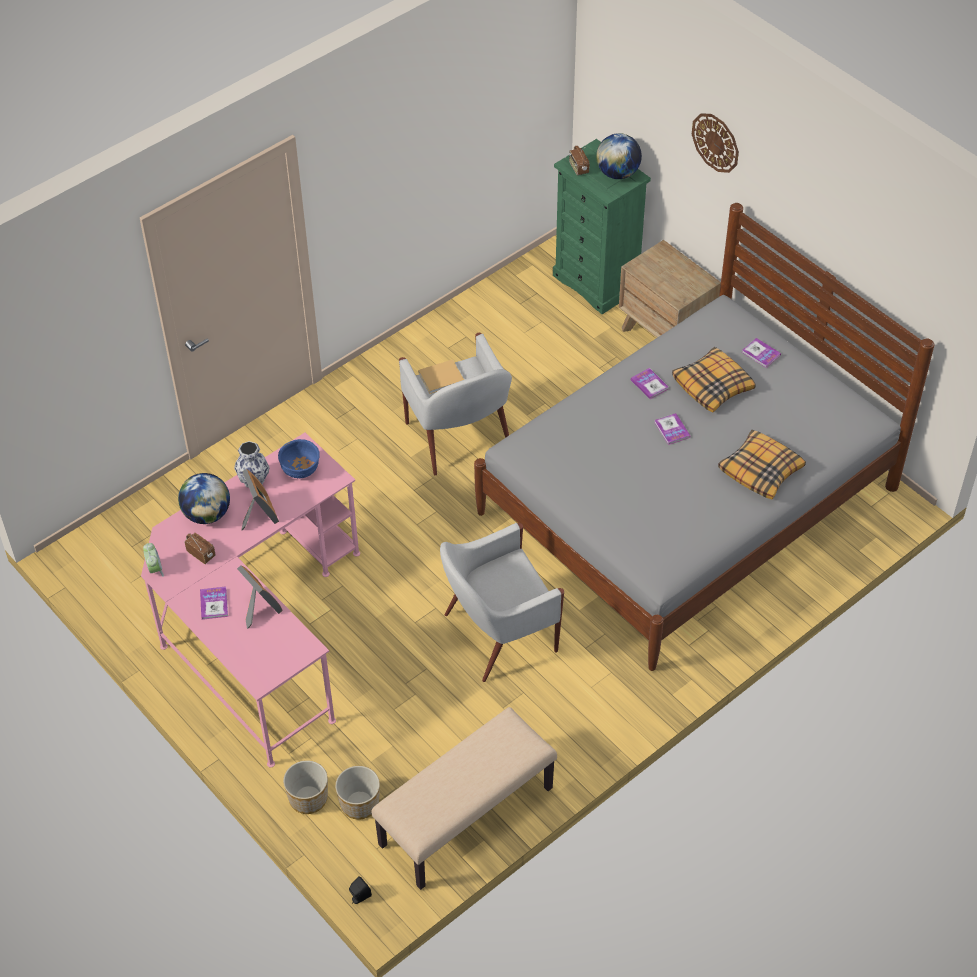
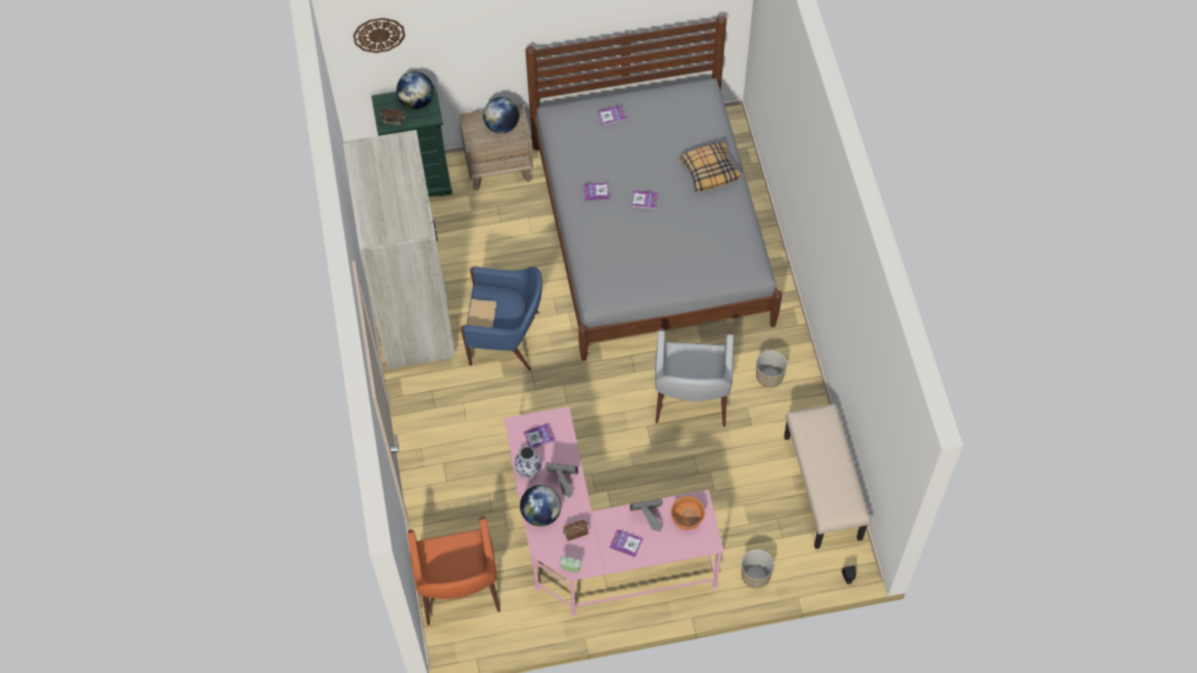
camera: 60 degrees left, 10 degrees up
(136, 535) = (458, 589): none -> orange armchair
(276, 646) = (687, 520): none -> orange bowl
(300, 471) = (539, 436): blue bowl -> book
(359, 804) = (777, 546): planter -> planter (769, 376)
(438, 350) = (413, 311): none -> beige wardrobe
(459, 438) = (506, 339): white armchair -> blue armchair
(677, 278) = (502, 126): none -> globe
(713, 386) = (622, 157): pillow -> none
(715, 142) = (489, 24): wall clock -> wall clock (379, 34)

